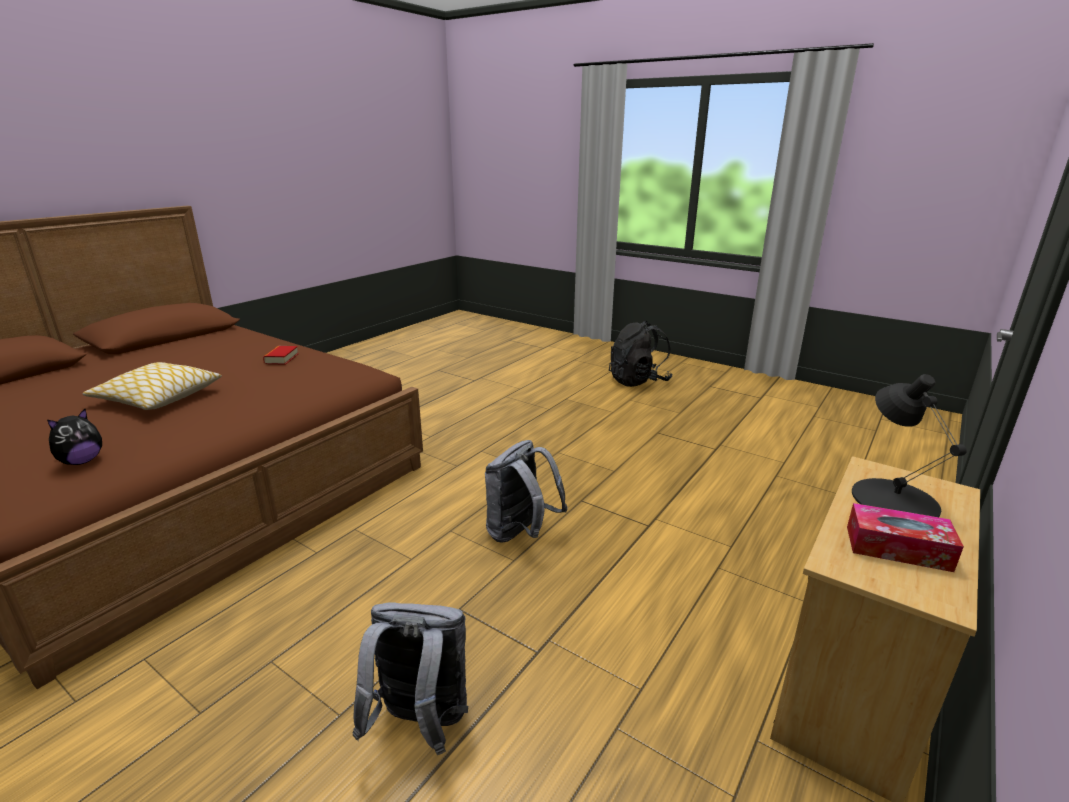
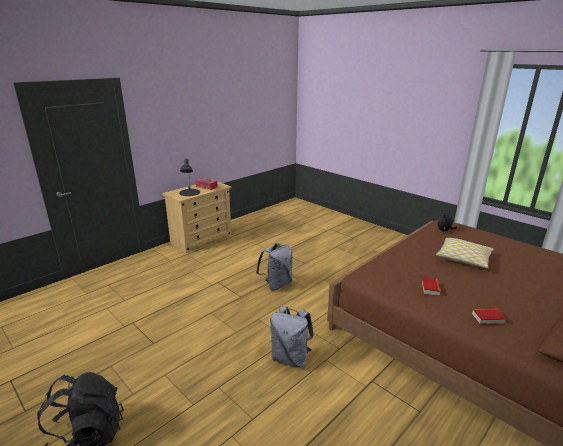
camera: 170 degrees left, 0 degrees up
(247, 341) = (487, 319): none -> book
(420, 724) = (314, 244): grey backpack -> grey backpack (290, 358)

